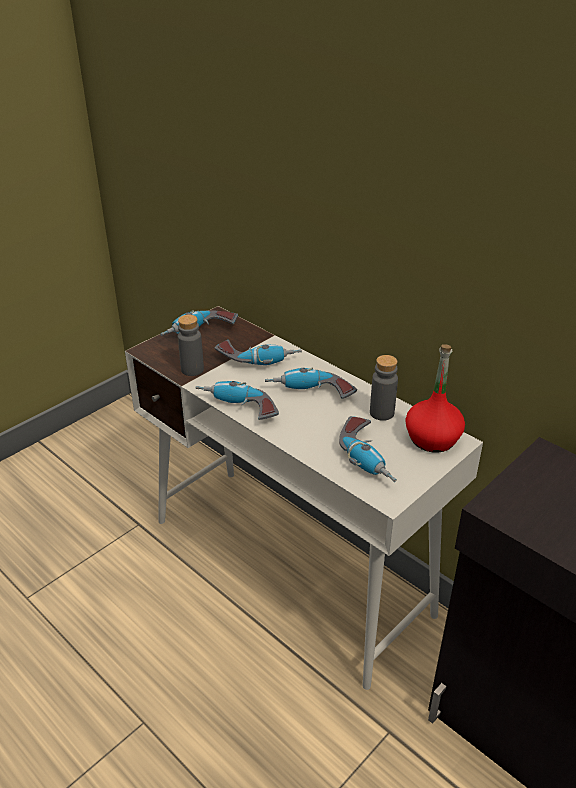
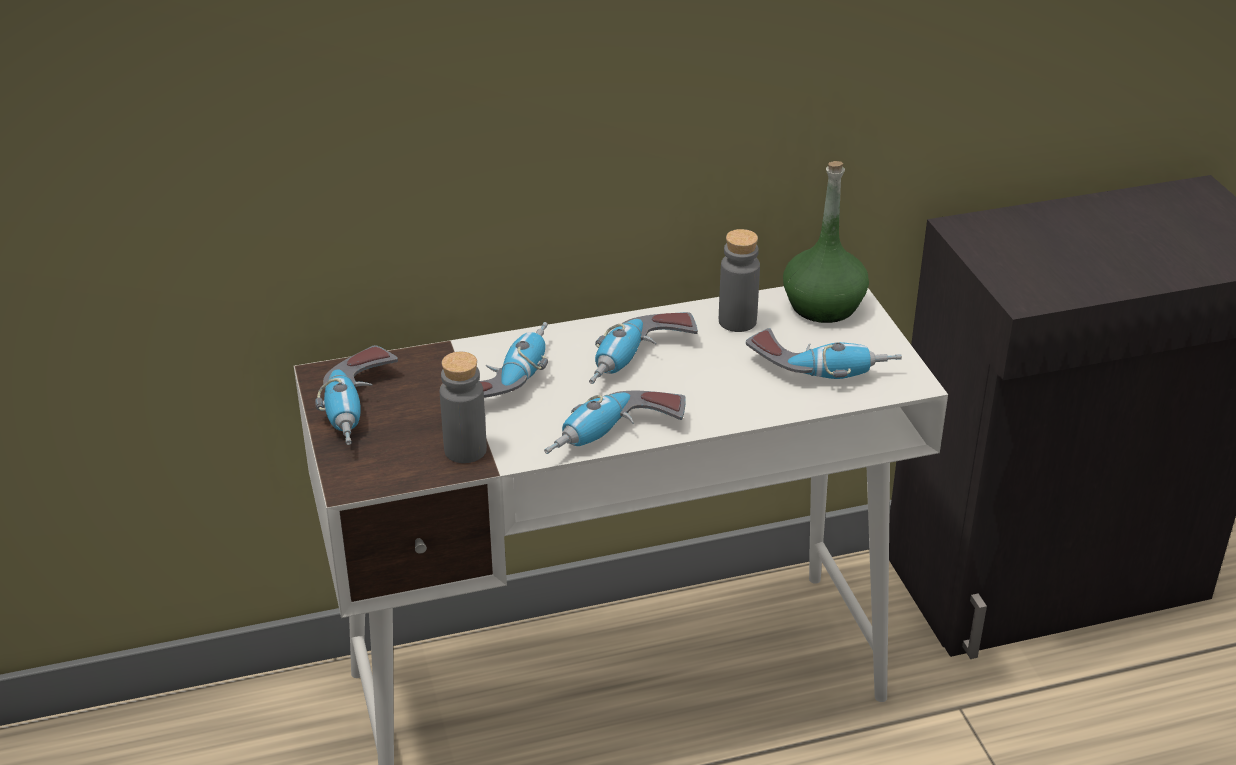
camera: 60 degrees left, 0 degrees up
(432, 438) = (823, 306): red bottle -> green bottle

